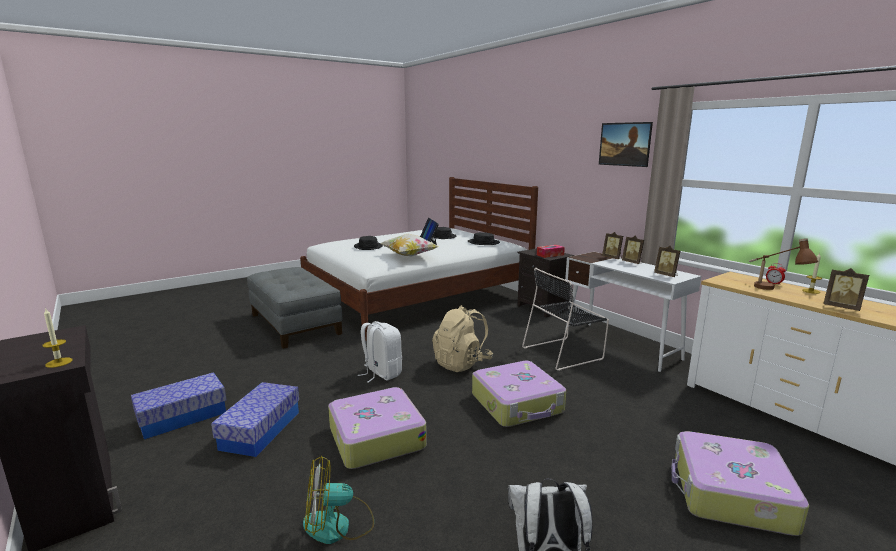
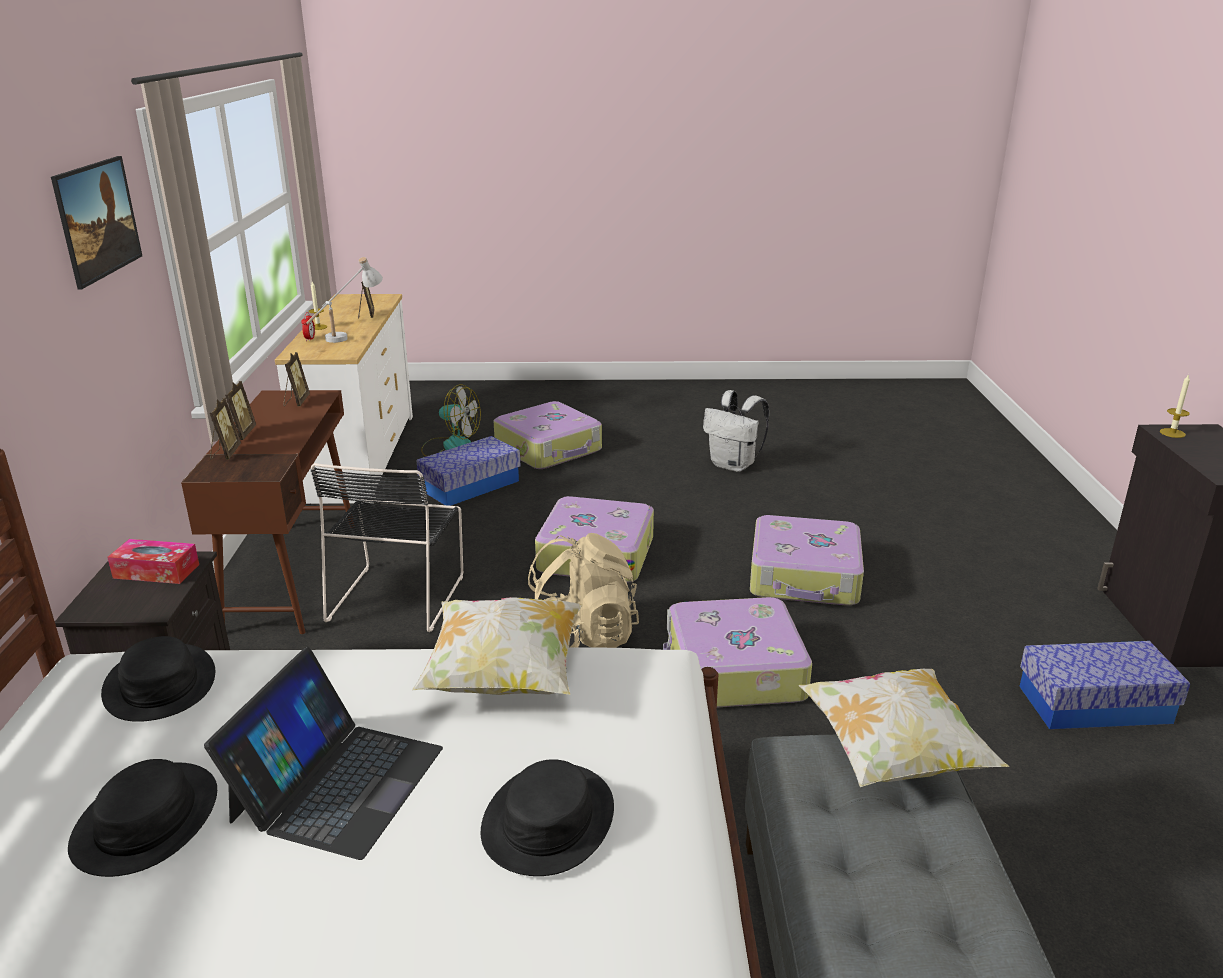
camera: 145 degrees left, 10 degrees up
(260, 430) = (957, 636): storage box -> storage box (470, 486)
(293, 290) = (893, 754): none -> pillow
(338, 525) = (877, 524): fan -> fan (450, 446)
(381, 373) = (733, 670): white backpack -> suitcase
(564, 353) = (398, 595): black chair -> black chair turned 90 degrees clockwise
(621, 345) = (293, 574): white desk -> brown desk
(772, 291) = (348, 335): brown table lamp -> white table lamp

